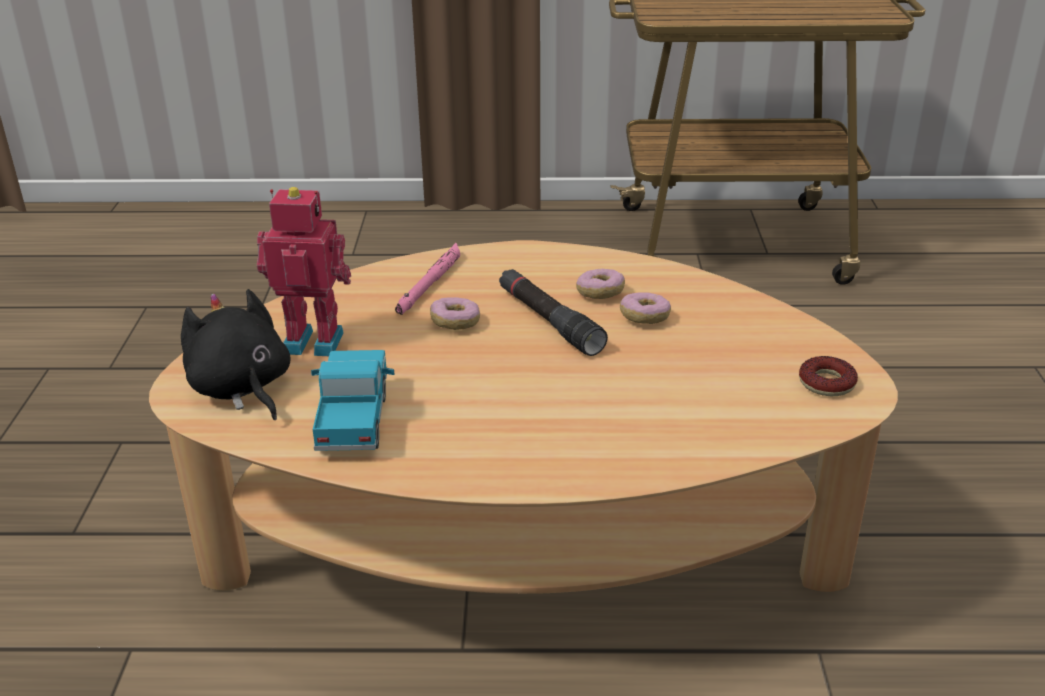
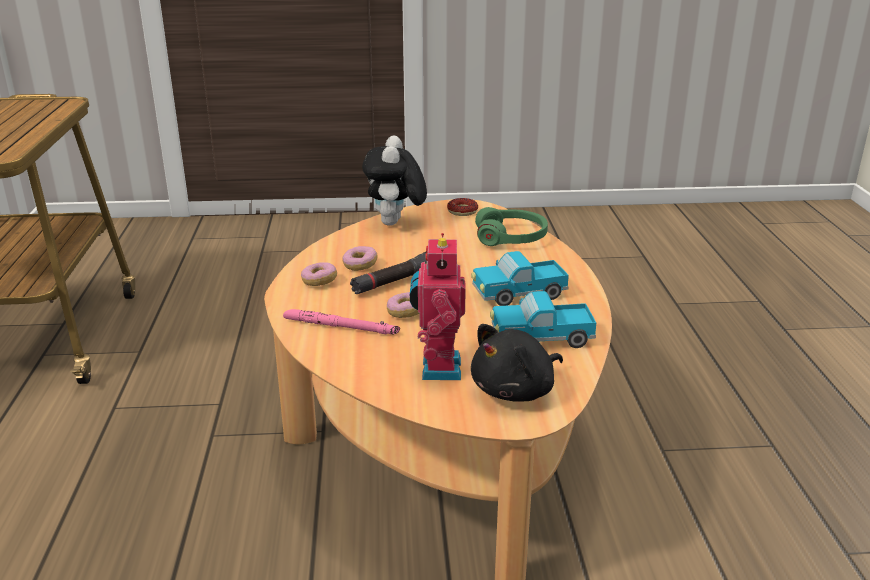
camera: 95 degrees left, 5 degrees down
(489, 413) = (518, 295): none -> toy truck
(644, 318) = (394, 252): donut -> donut (319, 281)
(710, 425) = (511, 238): none -> green headphones
(755, 320) = (395, 224): none -> plush toy

